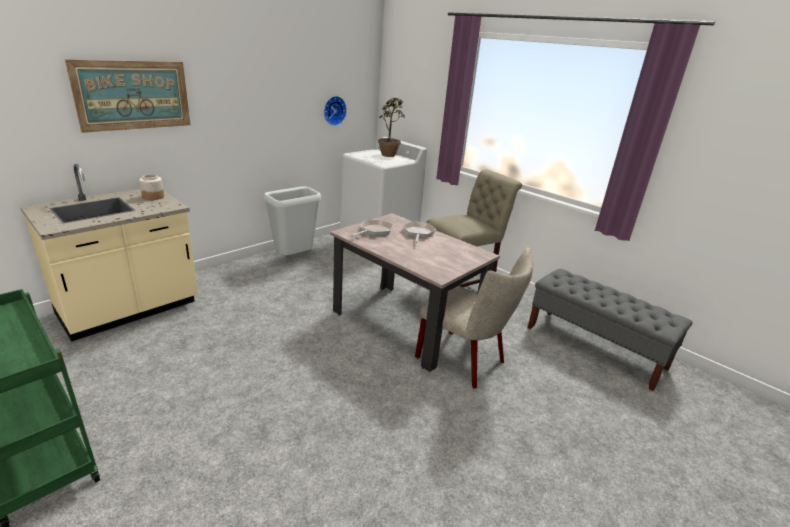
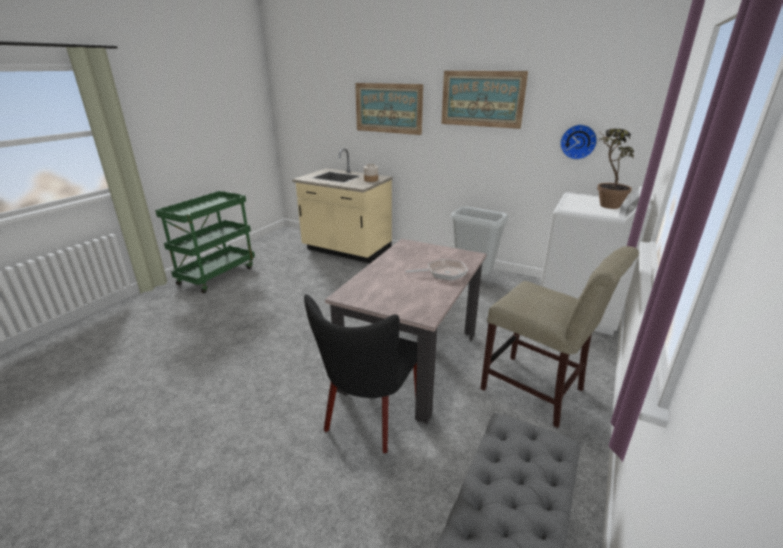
camera: 75 degrees right, 0 degrees up
(253, 77) = (482, 99): none -> picture
(374, 231) = (423, 253): frying pan -> none
(465, 361) = (369, 417): beige chair -> black chair

